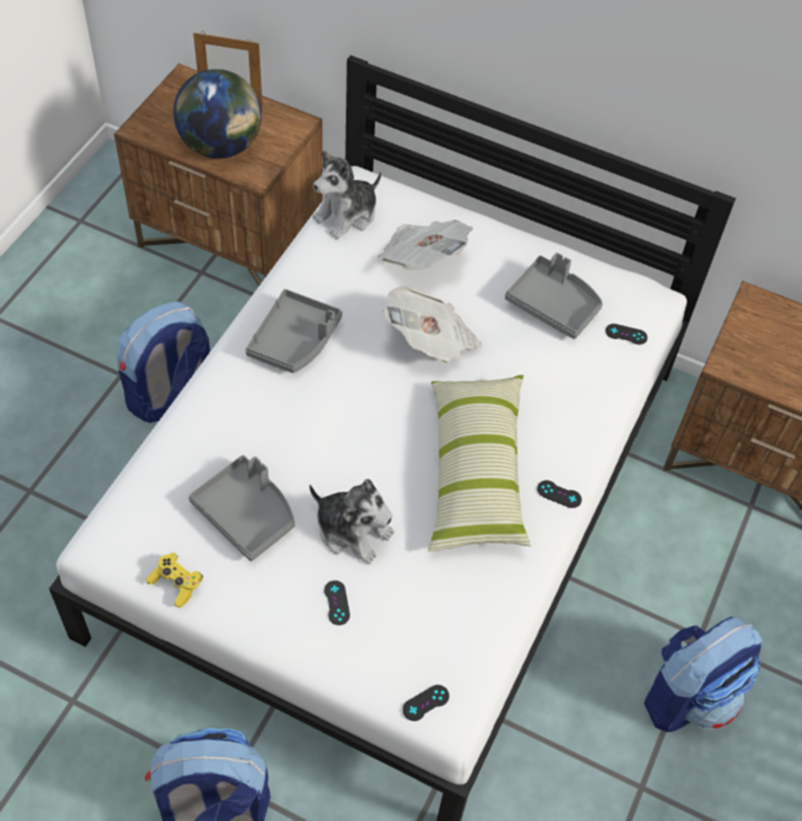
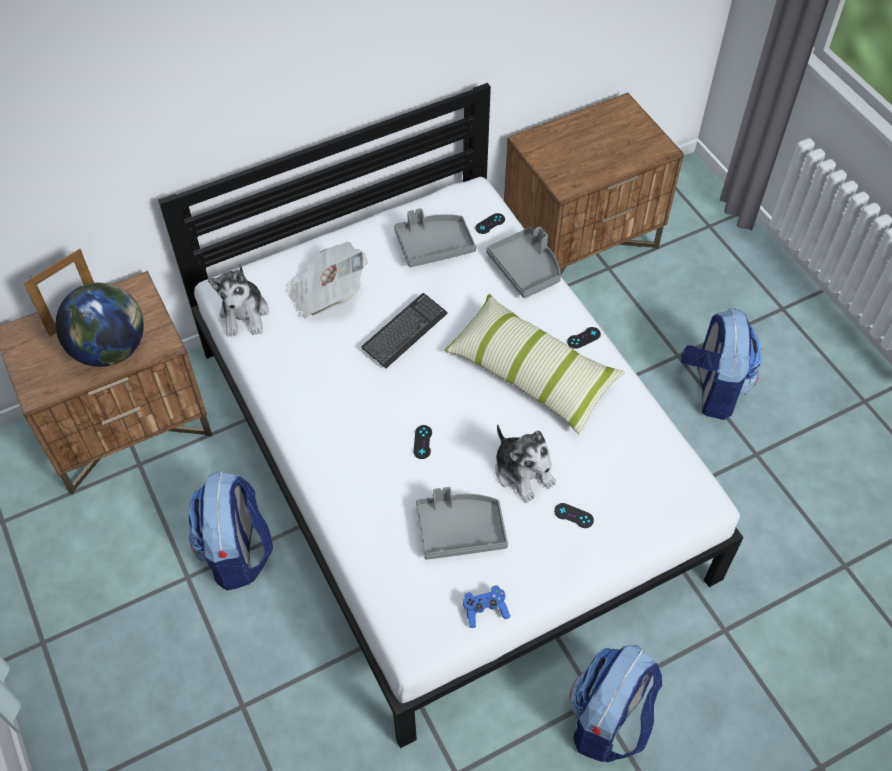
camera: 50 degrees left, 0 degrees up
(176, 584) = (485, 610): yellow game controller -> blue game controller
(295, 340) = (332, 412): grey tray -> grey tray (526, 269)
(352, 530) = (523, 472): plush toy -> plush toy turned 75 degrees clockwise
(426, 703) = (685, 508): black game controller -> black game controller (422, 442)
(431, 341) = (404, 332): newspaper -> keyboard

